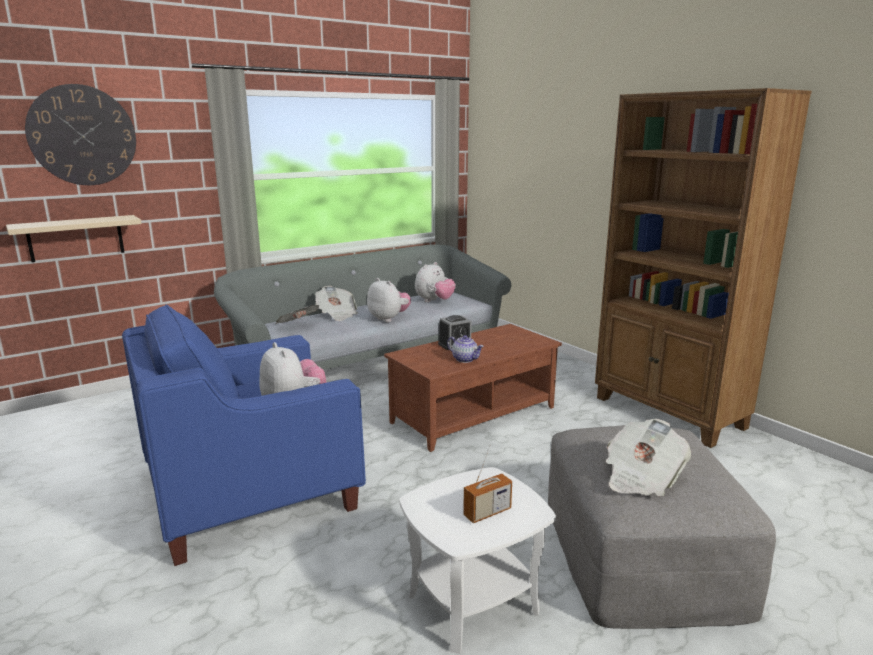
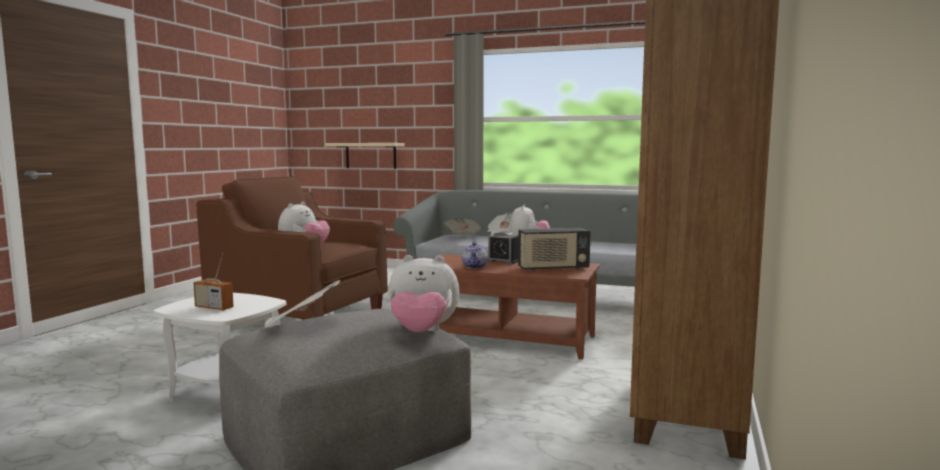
camera: 55 degrees right, 10 degrees down
(82, 135) = (382, 88): wall clock -> none
(251, 494) = (300, 318): blue armchair -> brown armchair
(434, 301) = (604, 245): plush toy -> plush toy (422, 332)
(510, 339) = (553, 268): none -> radio

